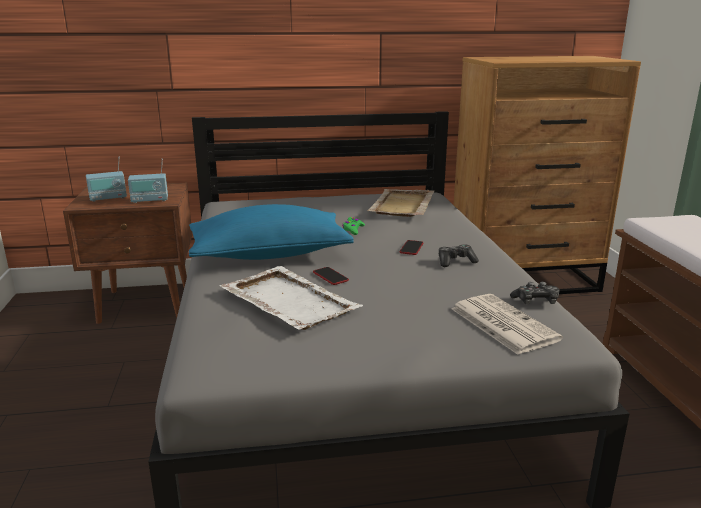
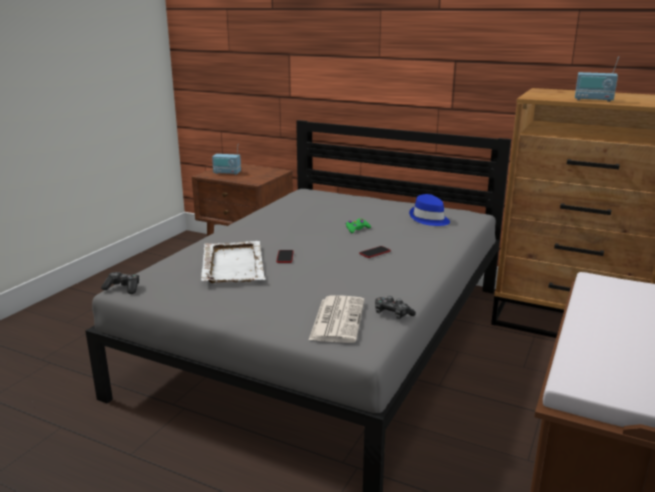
camera: 35 degrees right, 0 degrees up
(150, 200) = (247, 179): radio -> radio (593, 100)
(270, 254) = (274, 233): blue pillow -> none
(402, 205) = (429, 219): beige tray -> blue hat
(455, 261) = (390, 270): game controller -> game controller (123, 288)

